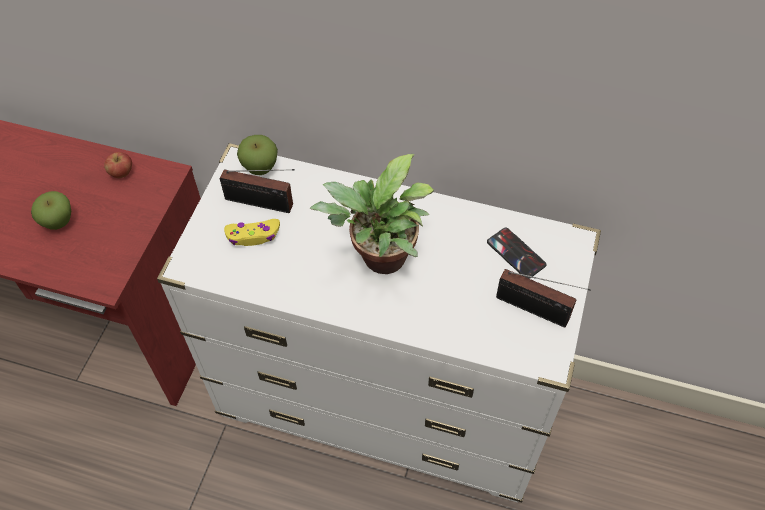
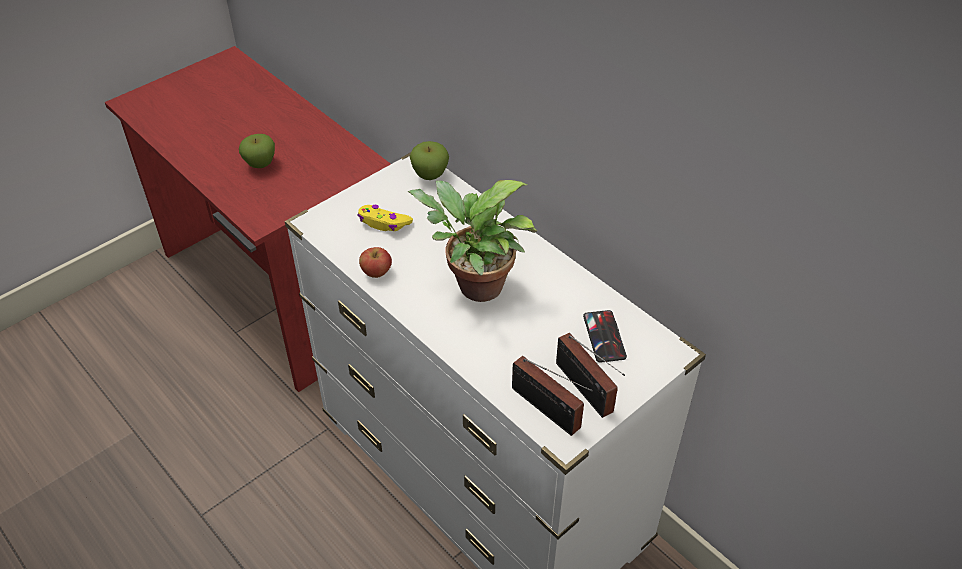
camera: 30 degrees right, 10 degrees down
(121, 173) = (334, 148): apple -> apple (376, 272)
(262, 203) = (410, 202): radio -> radio (548, 411)

